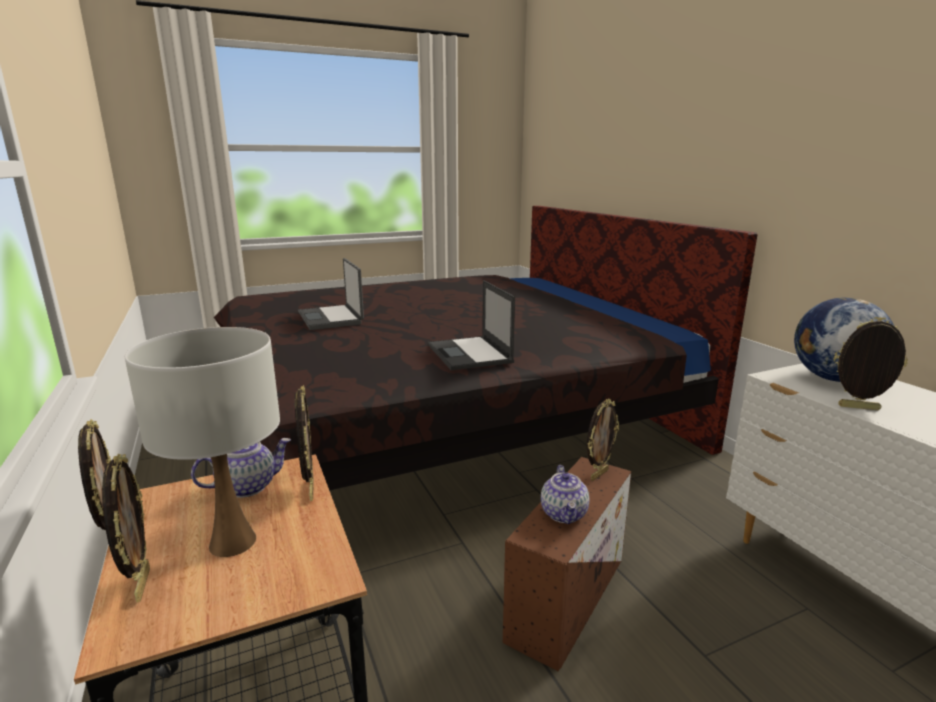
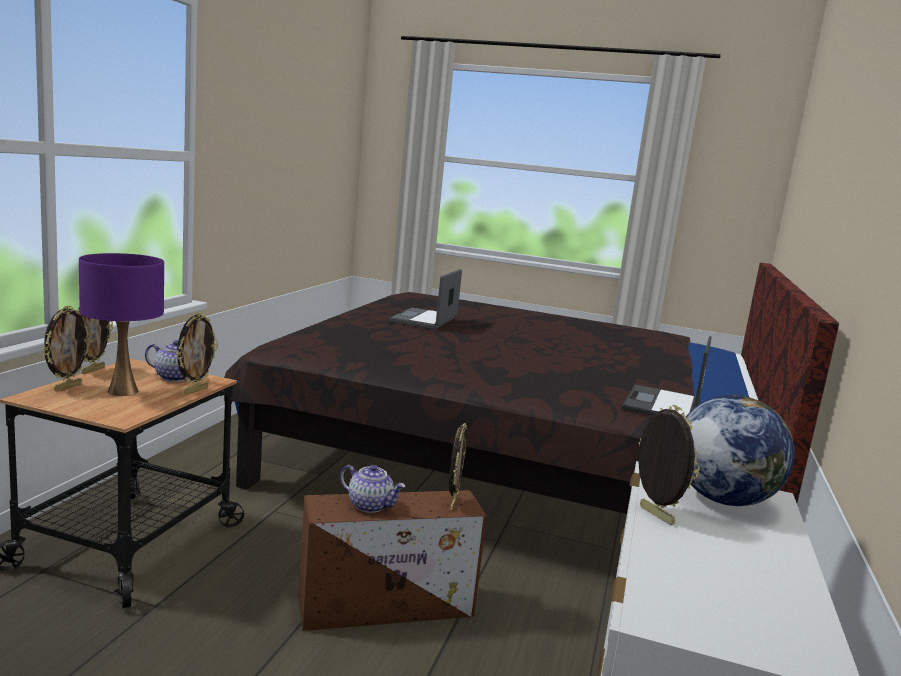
camera: 40 degrees right, 5 degrees down
(233, 542) = (123, 391): white table lamp -> purple table lamp
(470, 354) = (458, 370): laptop -> laptop (662, 405)
(564, 514) = (370, 505): teapot -> teapot turned 105 degrees counterclockwise
(598, 474) = (452, 503): picture frame -> picture frame turned 75 degrees counterclockwise

